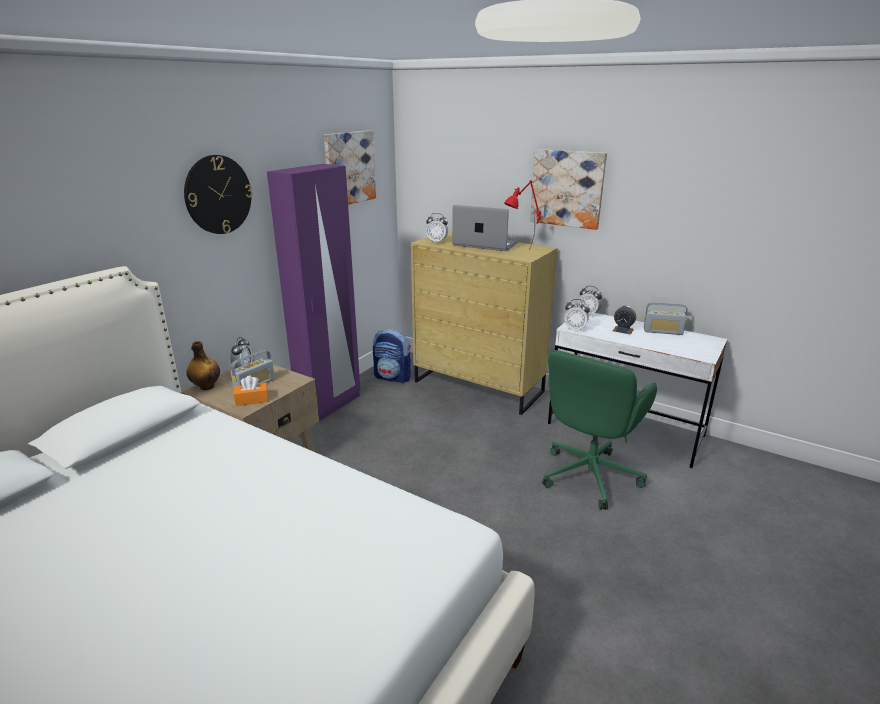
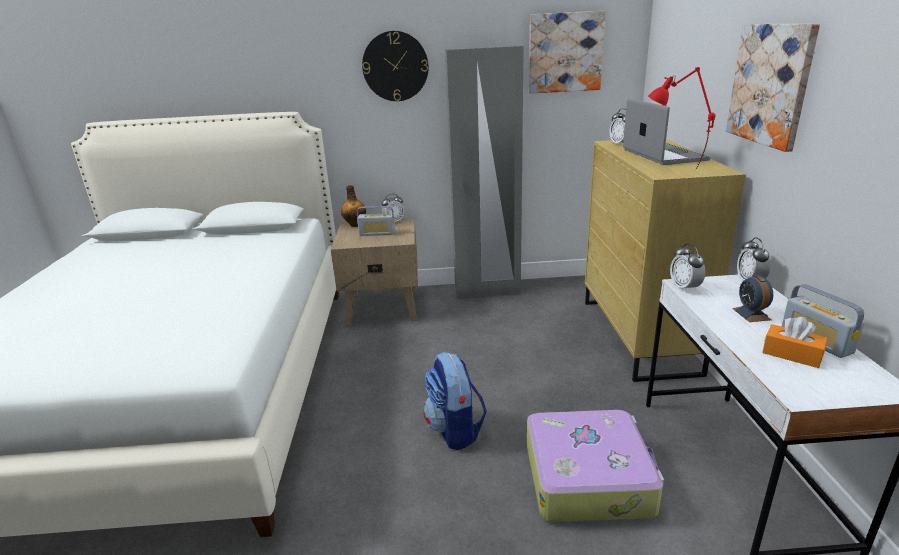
camera: 55 degrees right, 0 degrees up
(252, 400) = (356, 241): orange tissue box -> orange tissue box (792, 354)
(329, 406) = (487, 290): purple wardrobe -> grey wardrobe
(393, 377) = (573, 291): backpack -> backpack (455, 430)
(589, 477) = (588, 477): green office chair -> suitcase

